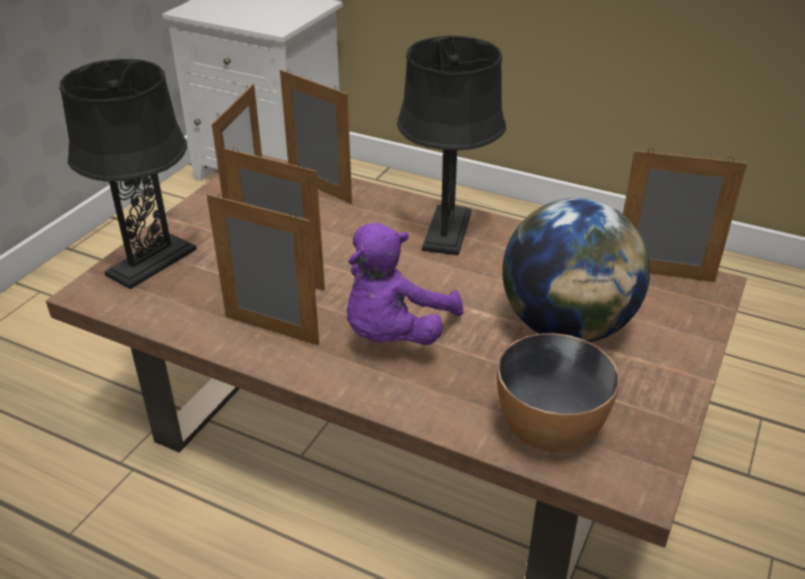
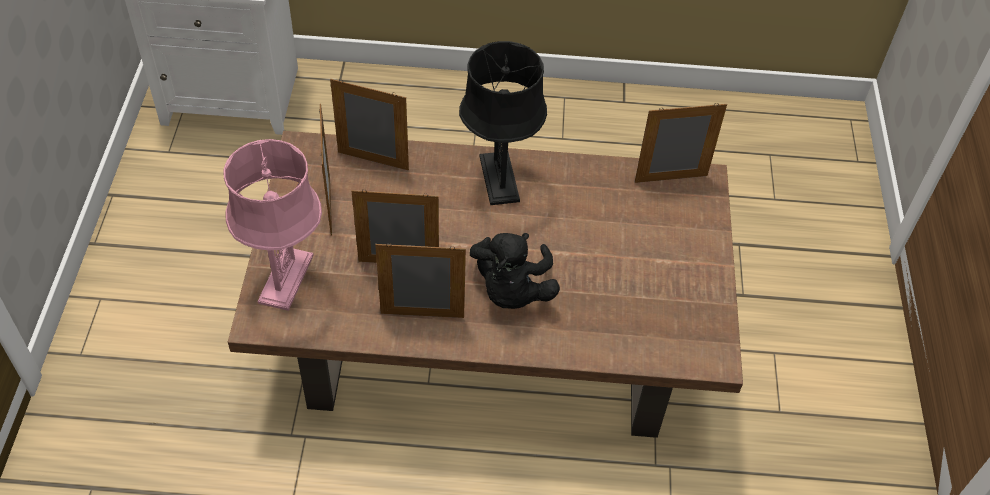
camera: 25 degrees left, 15 degrees up
(151, 262) = (286, 279): black table lamp -> pink table lamp
(394, 334) = (511, 291): purple plush toy -> black plush toy
(548, 430) = (648, 337): bowl -> none
(566, 327) = (625, 248): globe -> none

